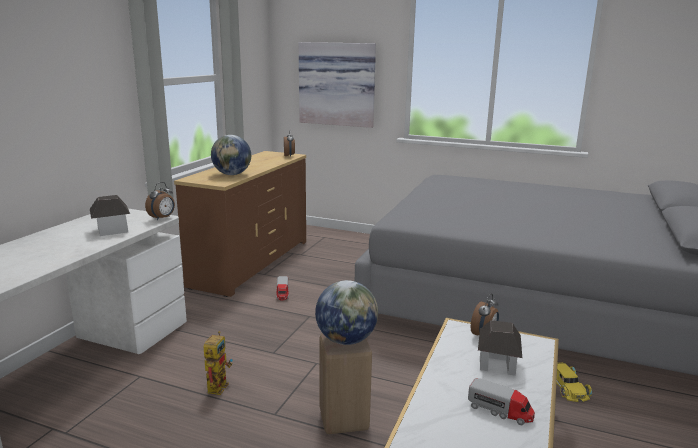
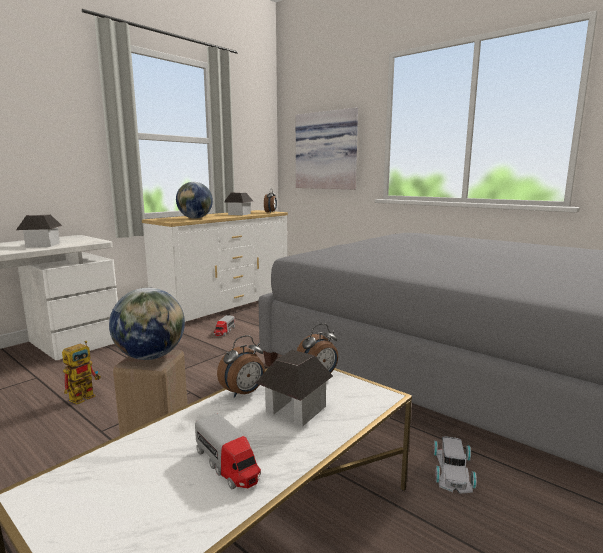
camera: 20 degrees right, 5 degrees down
(162, 218) = (96, 241): alarm clock -> alarm clock (244, 393)
(251, 263) = (224, 306): brown dresser -> white dresser
(263, 162) = (239, 214): none -> toy house
(567, 386) = (452, 470): yellow toy car -> white toy car

